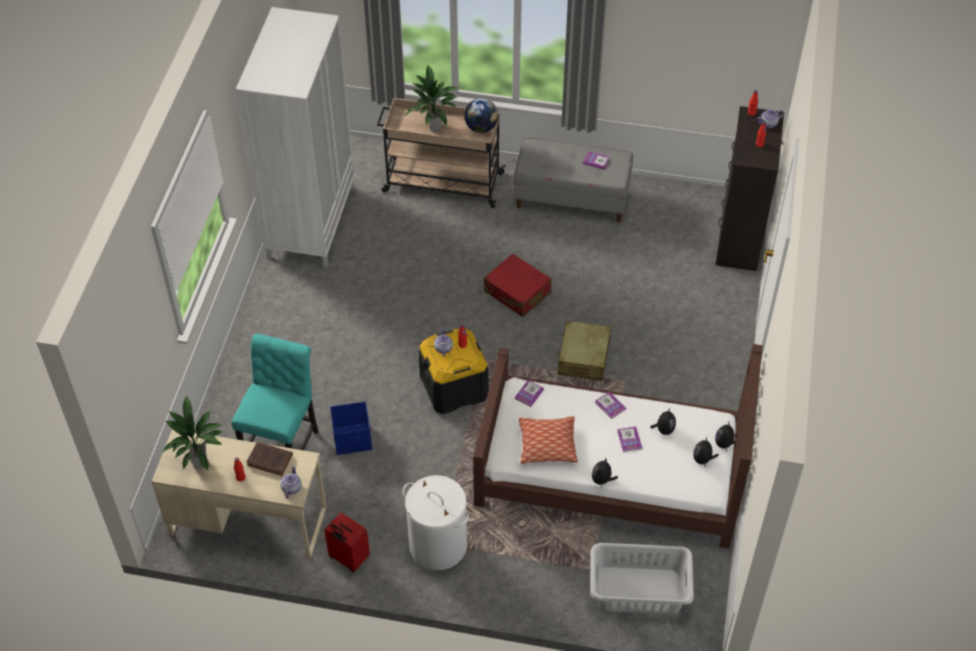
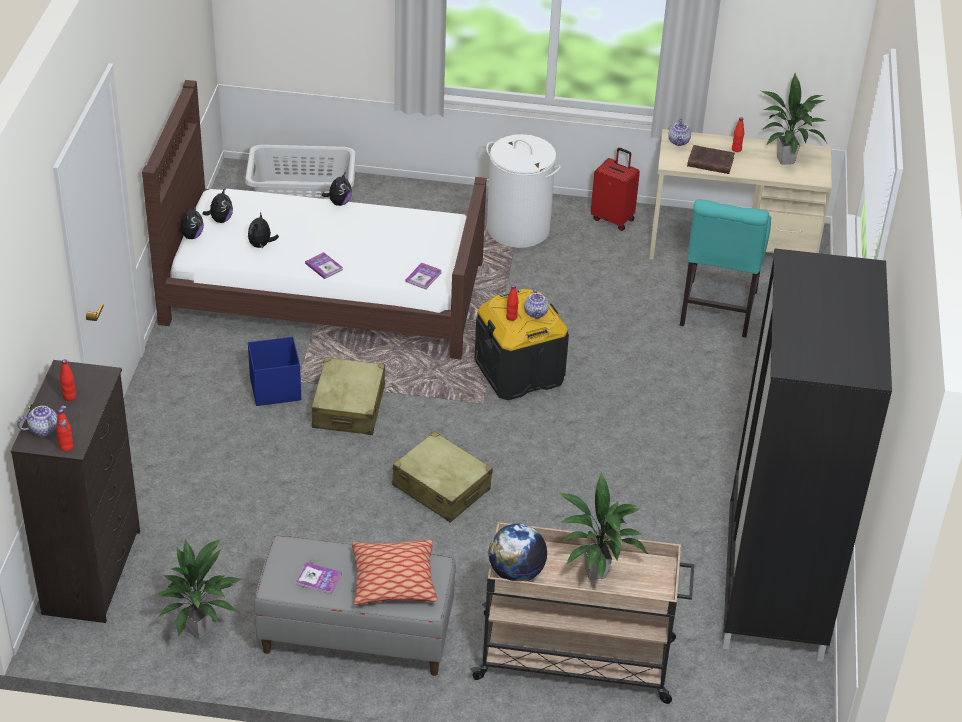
camera: 175 degrees right, 10 degrees down
(311, 221) = (775, 588): white wardrobe -> black wardrobe
(353, 439) = (635, 319): blue storage box -> blue storage box (274, 389)
(517, 292) = (441, 488): red suitcase -> beige suitcase
(547, 445) = (401, 231): pillow -> pillow (393, 581)
(629, 439) = (304, 236): book -> none
(665, 203) = (200, 630): none -> potted plant

